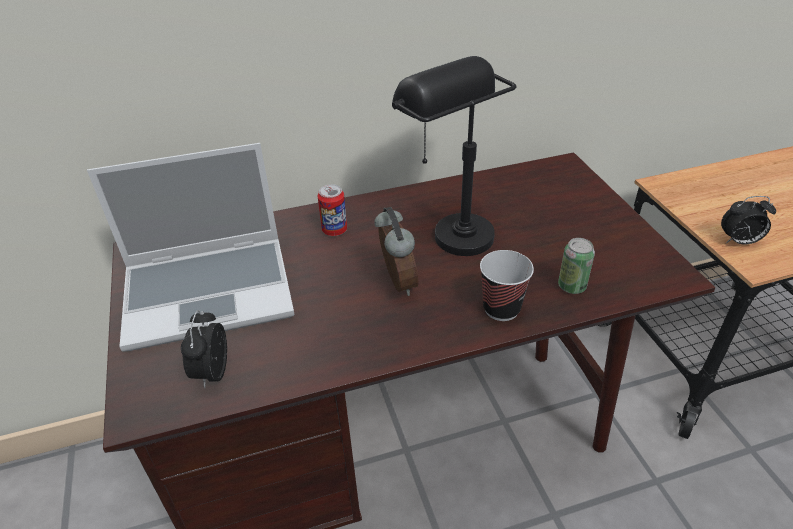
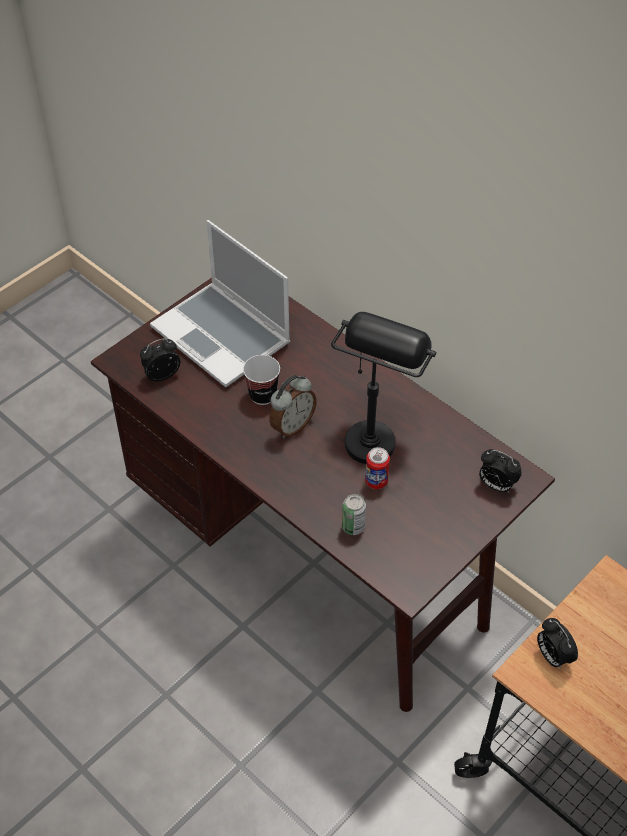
camera: 60 degrees right, 10 degrees up
(334, 230) = (326, 366): can -> can (376, 481)
(501, 308) = (302, 493): cup -> cup (262, 395)
(565, 182) = (496, 485): none -> alarm clock

